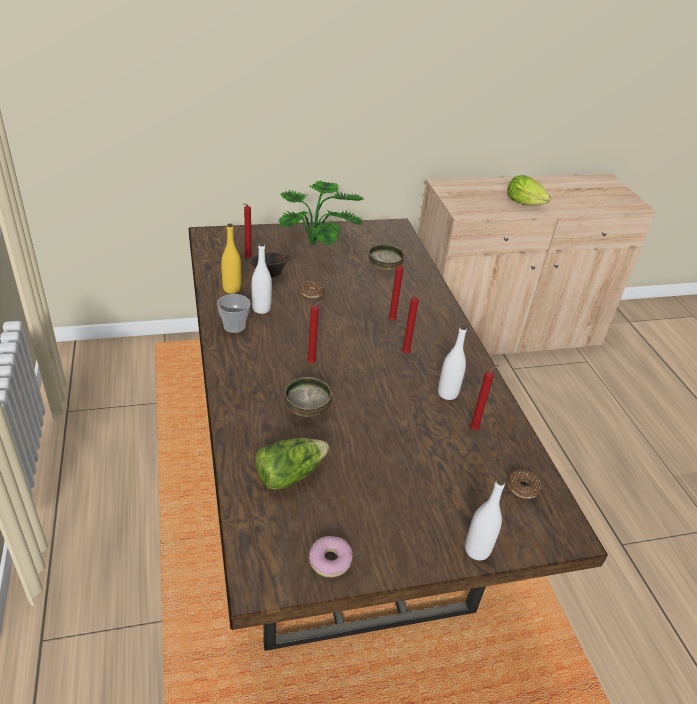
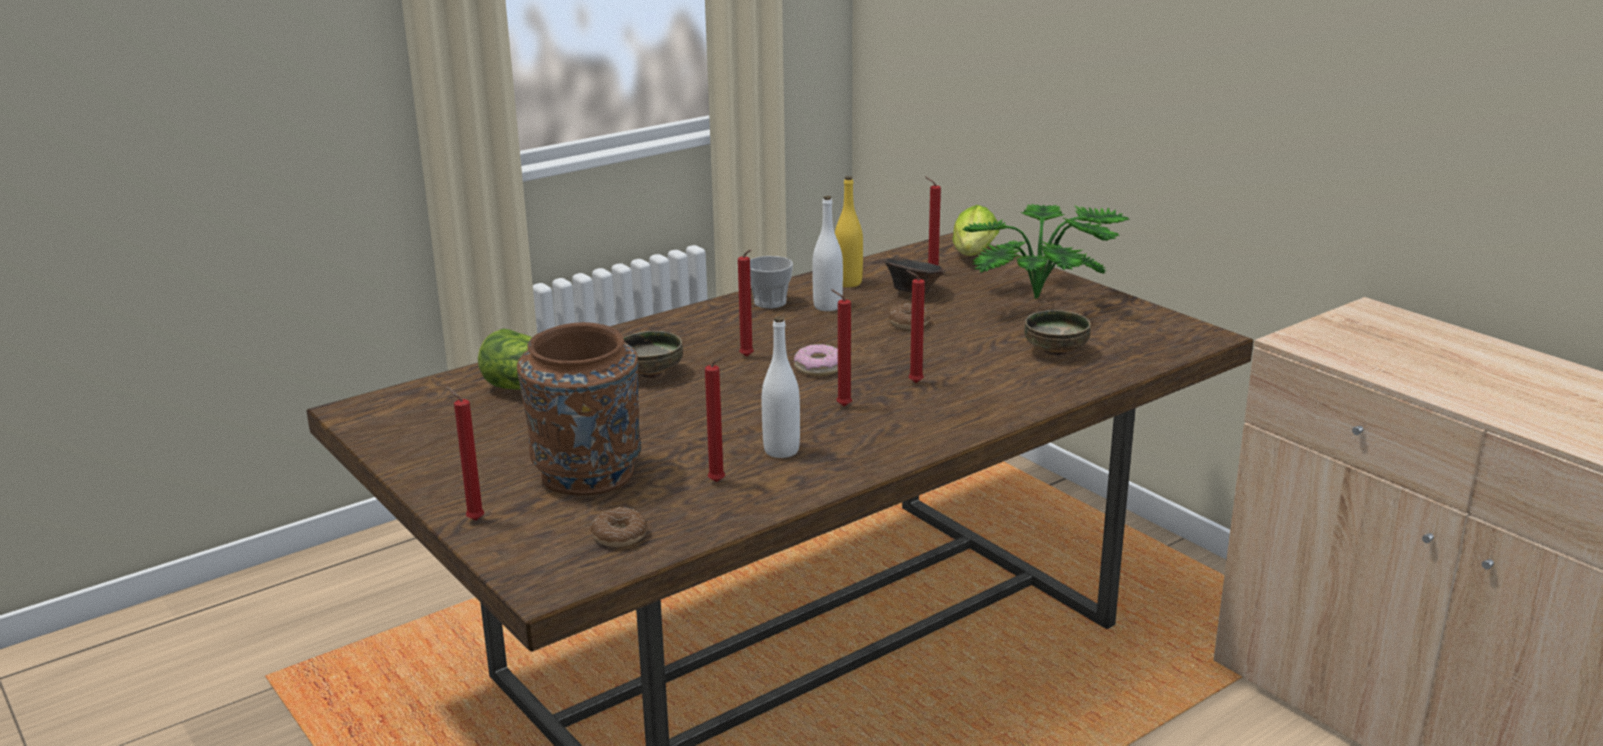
camera: 70 degrees right, 15 degrees down
(330, 560) = (405, 437): donut -> donut (819, 368)
(440, 480) = (587, 476): none -> brown vase
(477, 550) = (473, 519): white bottle -> red candle
(526, 204) = (1460, 387): lettuce -> lettuce (973, 256)

